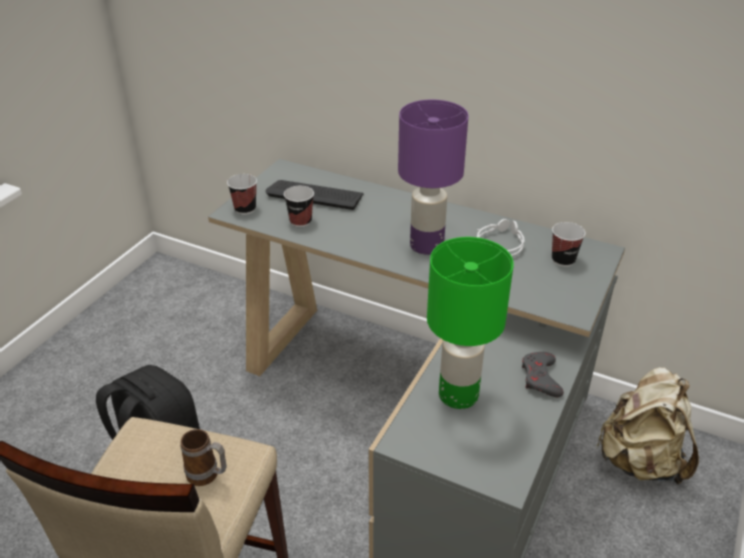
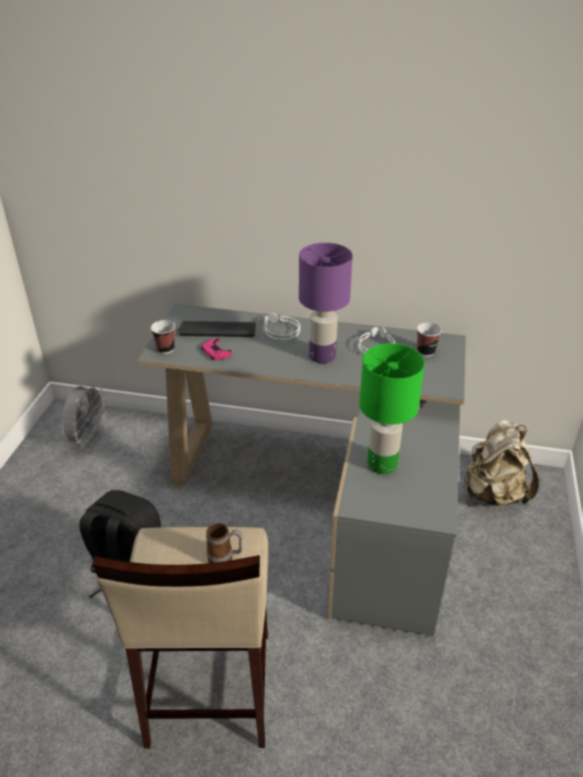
camera: 15 degrees left, 0 degrees up
(174, 304) = (88, 440): none -> grey fan
(300, 221) = (215, 352): cup -> pink game controller
(387, 207) = (279, 331): none -> grey headphones
(540, 378) = (435, 441): grey game controller -> none

